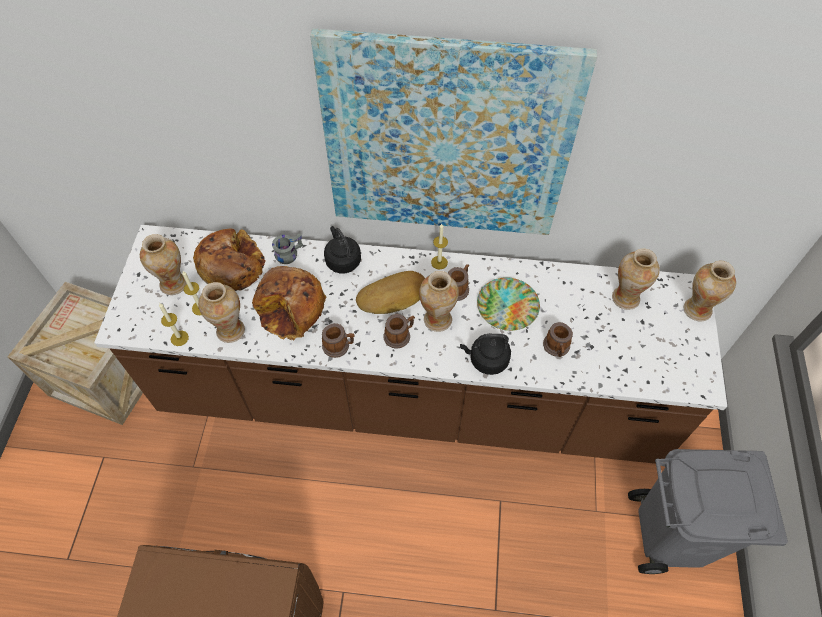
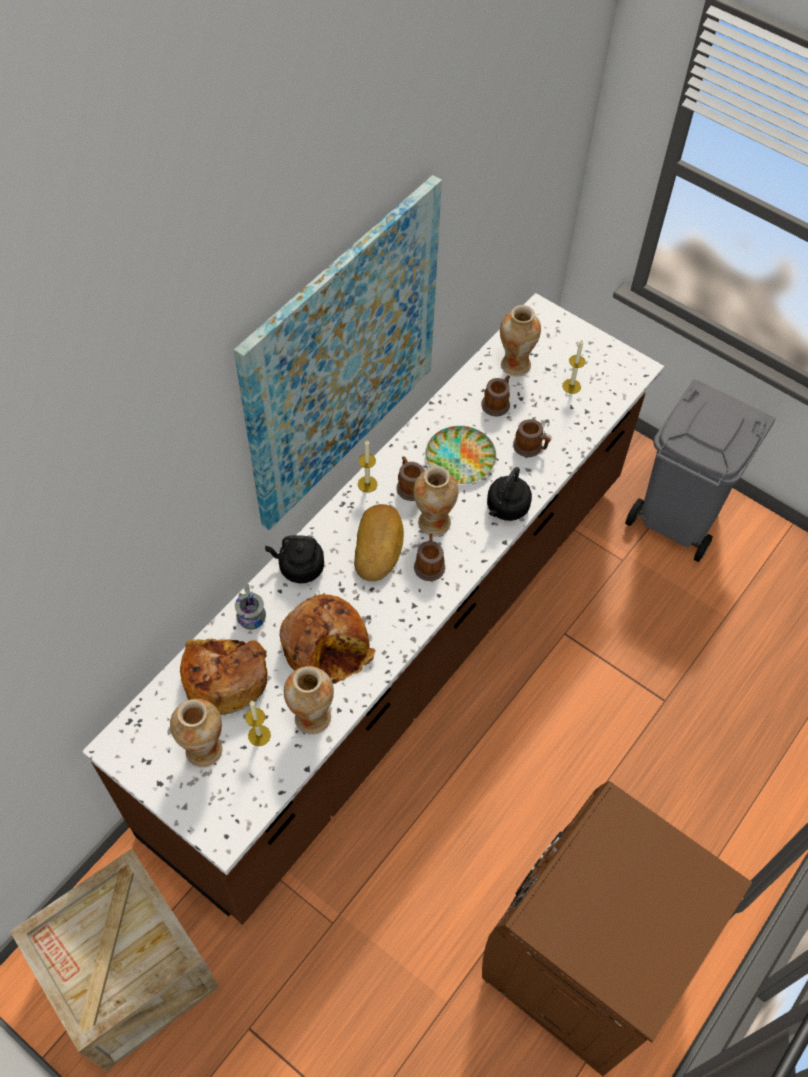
camera: 60 degrees left, 0 degrees up
(179, 338) = (285, 774): candle -> candle (571, 386)
(339, 346) = (404, 624): mug -> mug (497, 403)
(696, 309) = (562, 324): vase -> none

